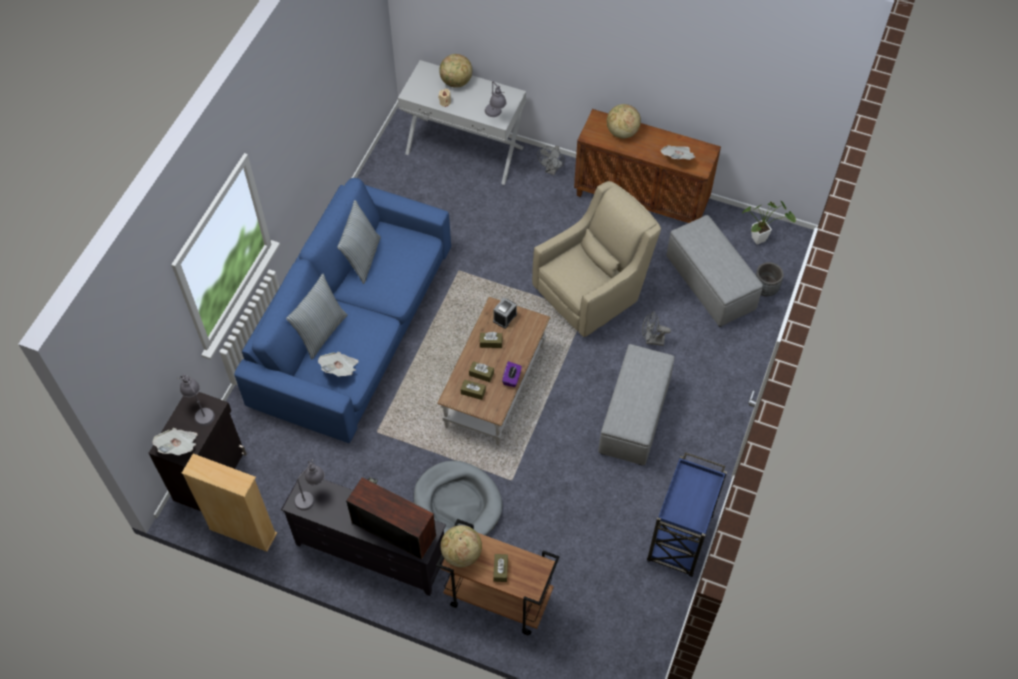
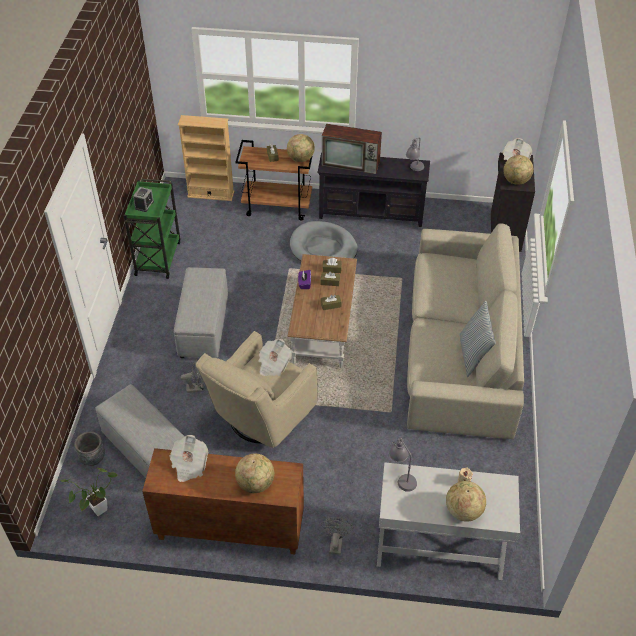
camera: 165 degrees right, 10 degrees down
(200, 410) = (516, 181): grey table lamp -> globe
(243, 531) = (462, 208): beige bookcase -> beige bookcase (211, 194)
(321, 332) = (473, 292): pillow -> none
(340, 369) = (442, 266): newspaper -> newspaper (273, 364)
(354, 326) = (459, 347): blue sofa -> beige sofa
(505, 317) = (326, 326): alarm clock -> alarm clock (144, 205)
(679, 540) = (158, 257): blue cart -> green cart

